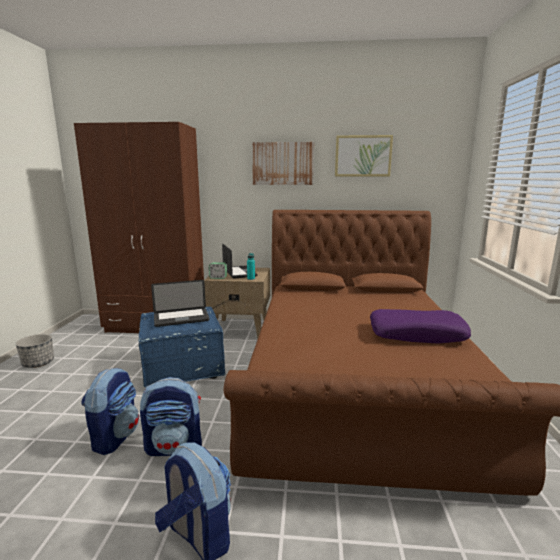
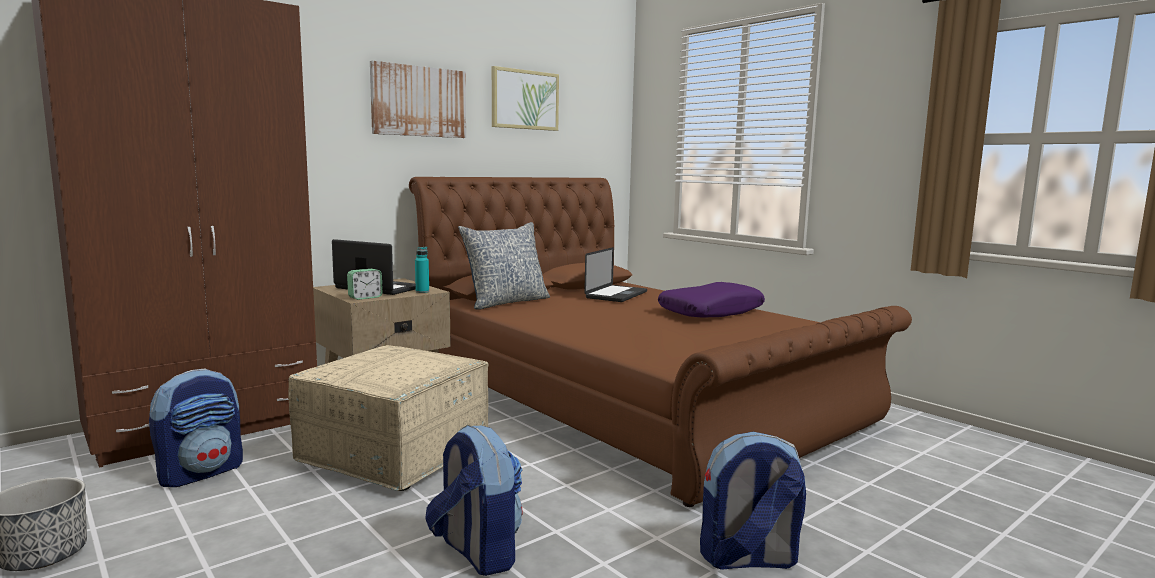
camera: 45 degrees left, 5 degrees down
(175, 447) = (576, 522): backpack -> backpack (201, 472)
(181, 318) = (398, 361): laptop -> laptop (616, 295)
(182, 367) = (394, 456): blue ottoman -> beige ottoman
(303, 293) = (506, 302): none -> pillow

